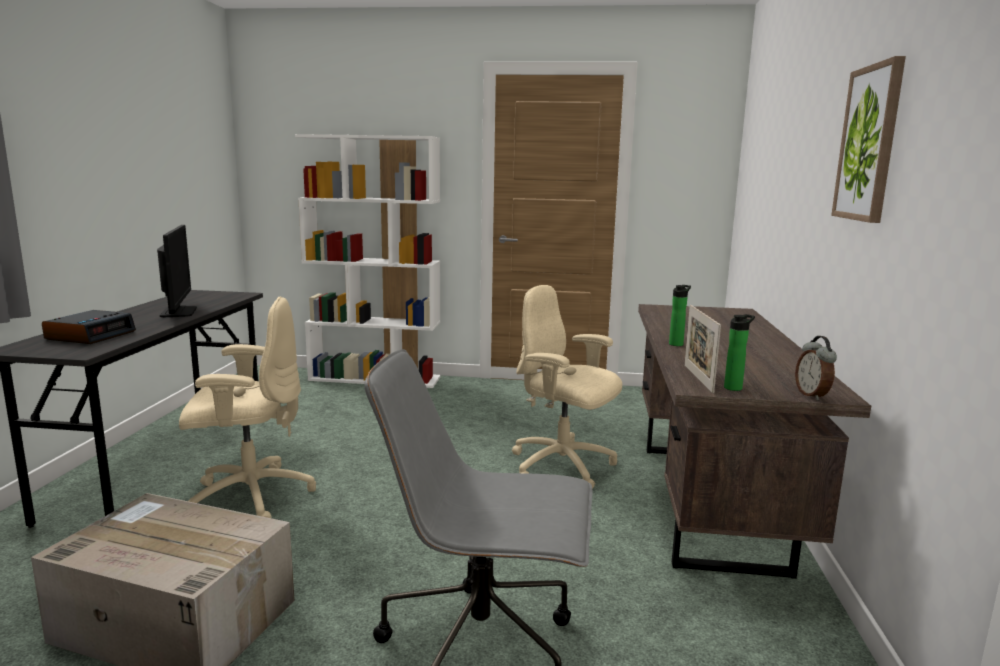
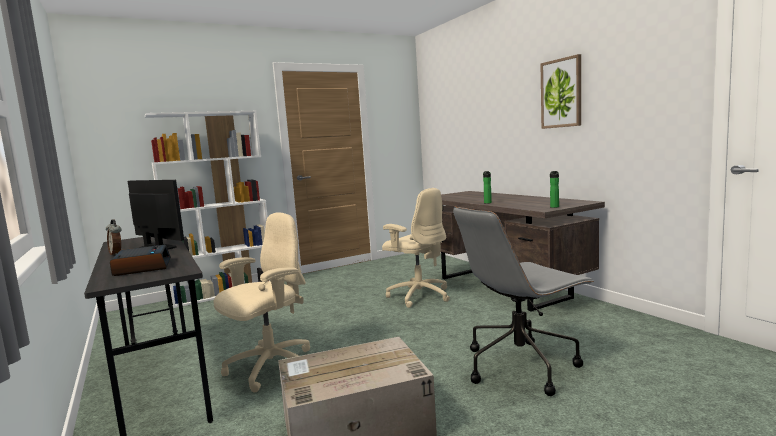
camera: 35 degrees left, 5 degrees down
(563, 466) = (419, 296): beige office chair -> beige office chair turned 135 degrees counterclockwise
(698, 378) = (534, 207): picture frame -> none
(812, 395) = (582, 203): alarm clock -> alarm clock (117, 254)

